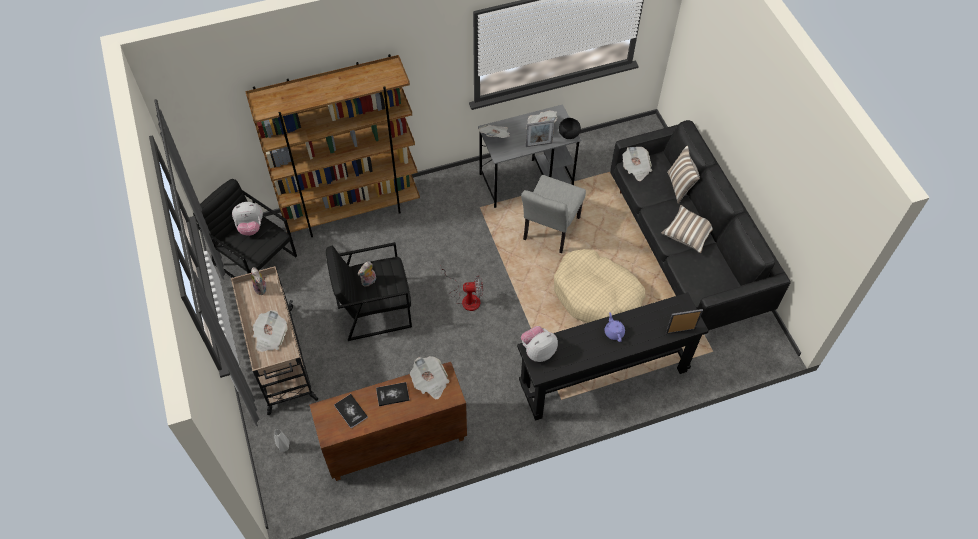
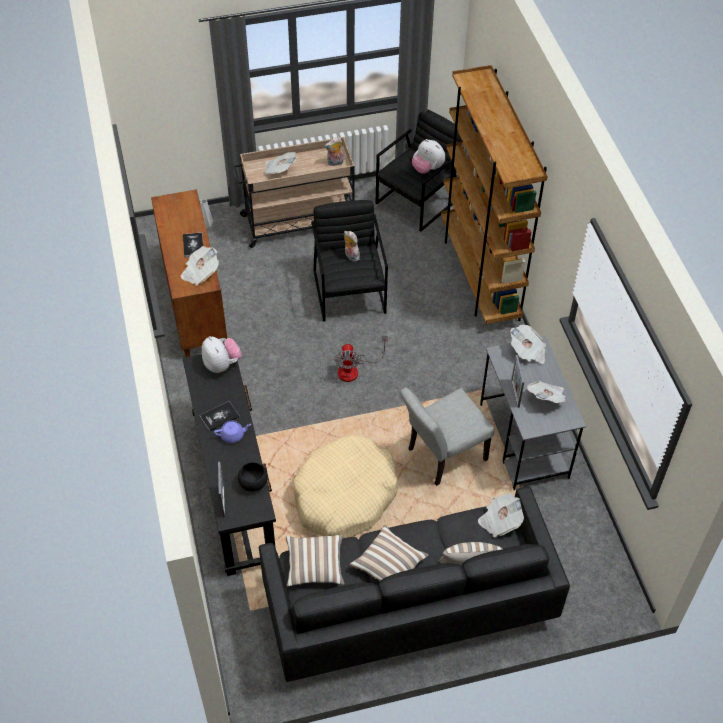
camera: 95 degrees right, 5 degrees down
(250, 227) = (427, 169): plush toy -> plush toy turned 45 degrees counterclockwise
(351, 411) = (182, 216): book -> book (219, 417)
(549, 232) = (441, 457): grey chair -> grey chair turned 60 degrees counterclockwise
(569, 134) = (532, 427): black bowl -> black bowl (253, 483)
(700, 280) = (315, 565): none -> pillow

